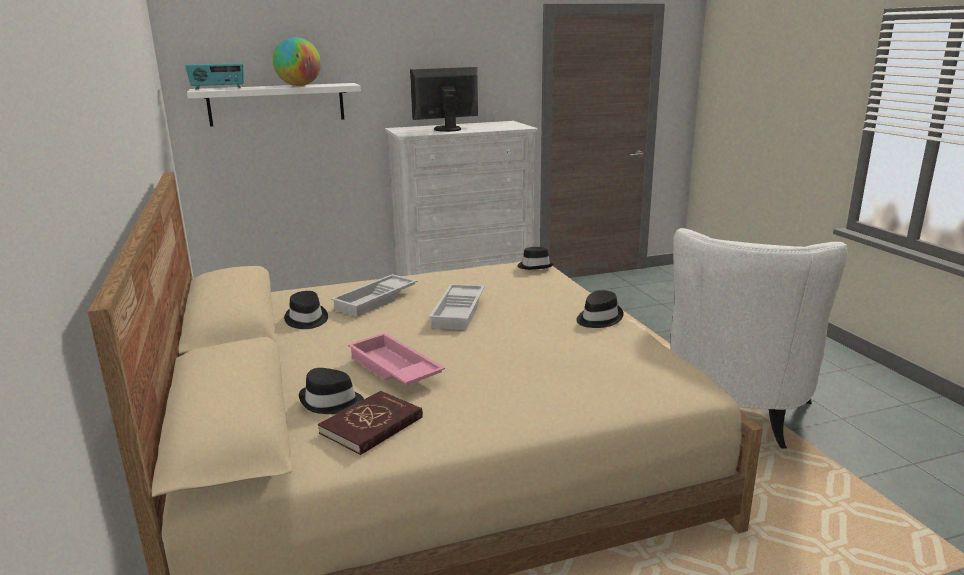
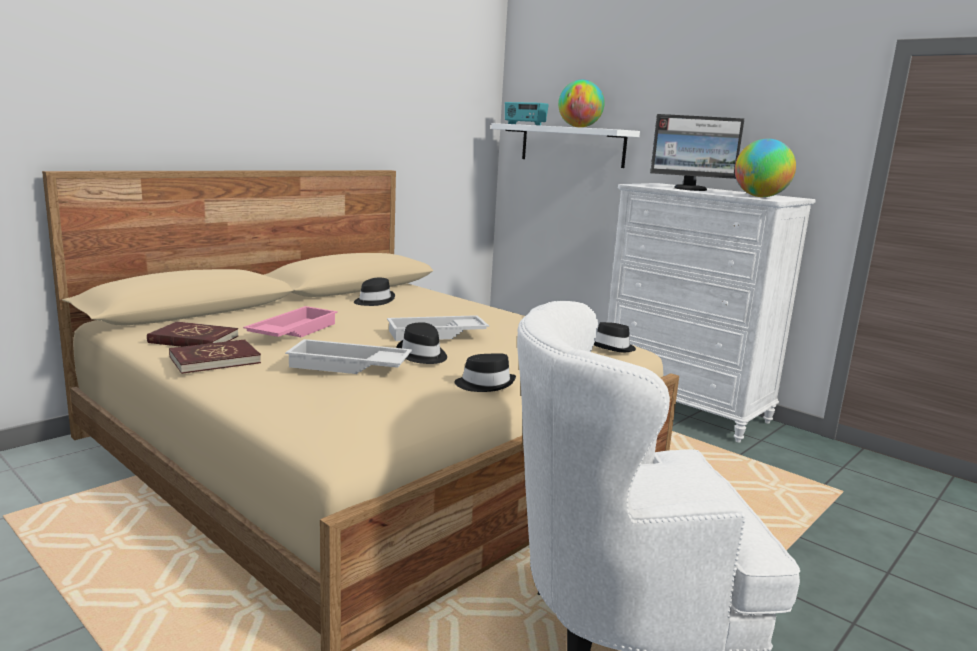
camera: 60 degrees right, 5 degrees down
(331, 402) = (228, 326): black hat -> black hat (422, 355)
(376, 300) = (434, 311): white tray -> white tray (348, 366)
(446, 129) = (691, 189): monitor -> monitor turned 150 degrees clockwise
(462, 418) = (215, 360): none -> red book
(505, 126) = (760, 197): none -> globe

